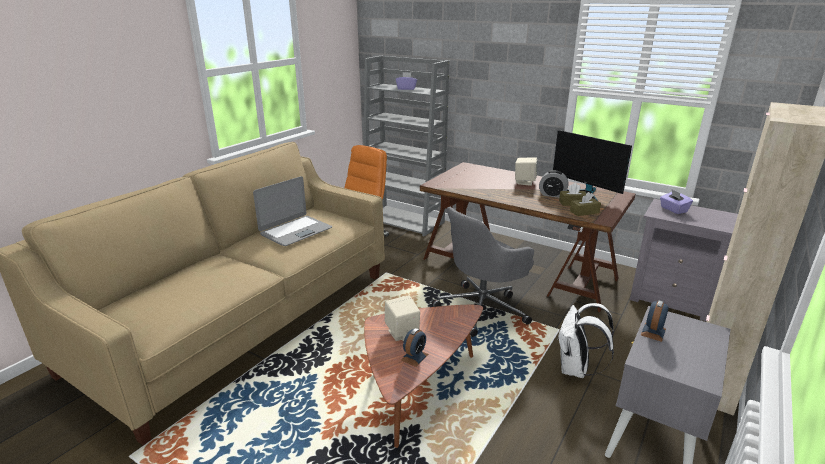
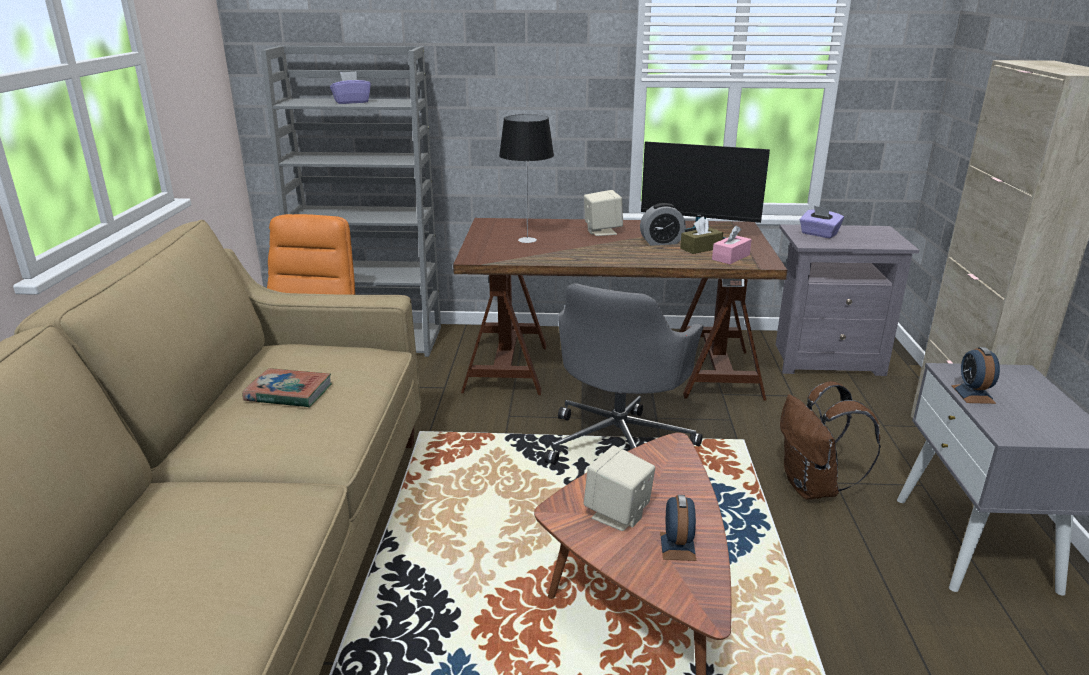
camera: 30 degrees left, 0 degrees up
(295, 231) = (288, 393): laptop -> book
(474, 179) = (526, 240): none -> table lamp
(576, 369) = (813, 488): white backpack -> brown backpack
(584, 212) = (730, 257): brown tissue box -> pink tissue box

